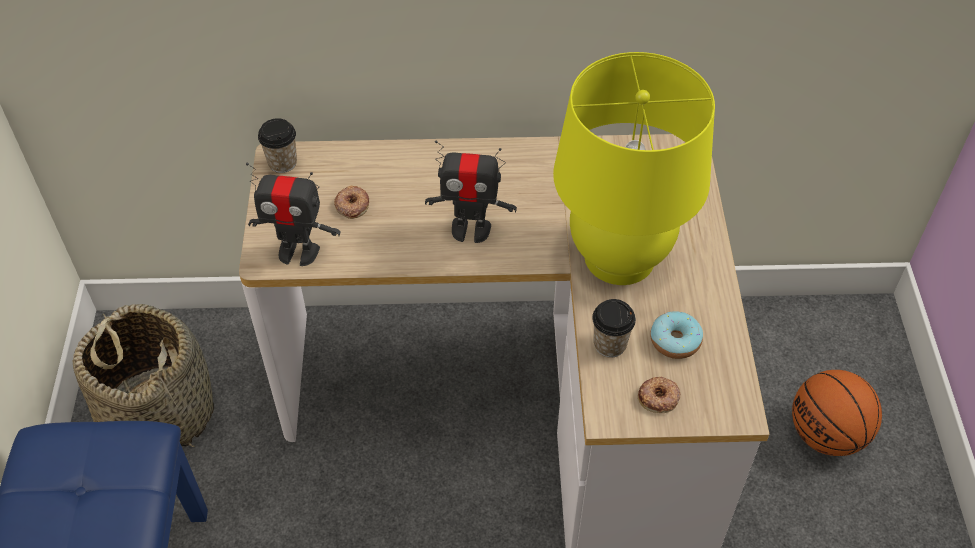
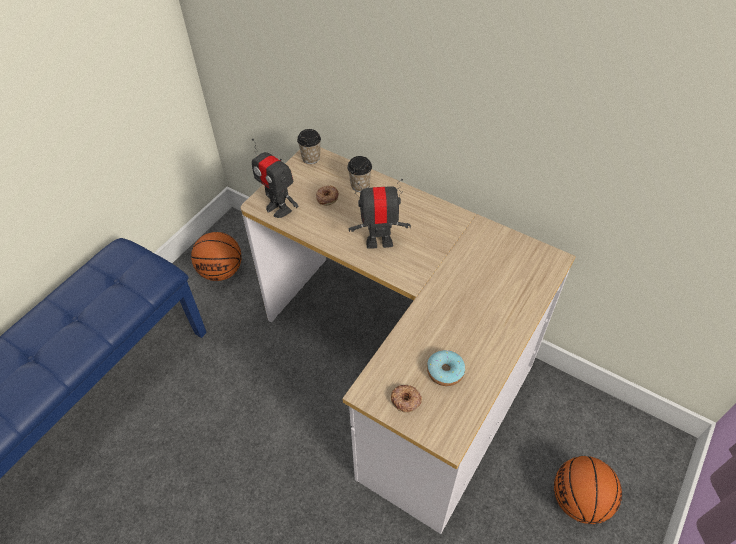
camera: 35 degrees right, 0 degrees up
(158, 412) = (221, 271): basket -> basketball
(470, 229) = (379, 242): toy robot -> toy robot turned 135 degrees clockwise
(610, 344) = (403, 351): cup -> cup (360, 185)
(619, 257) = (453, 302): yellow table lamp -> none

